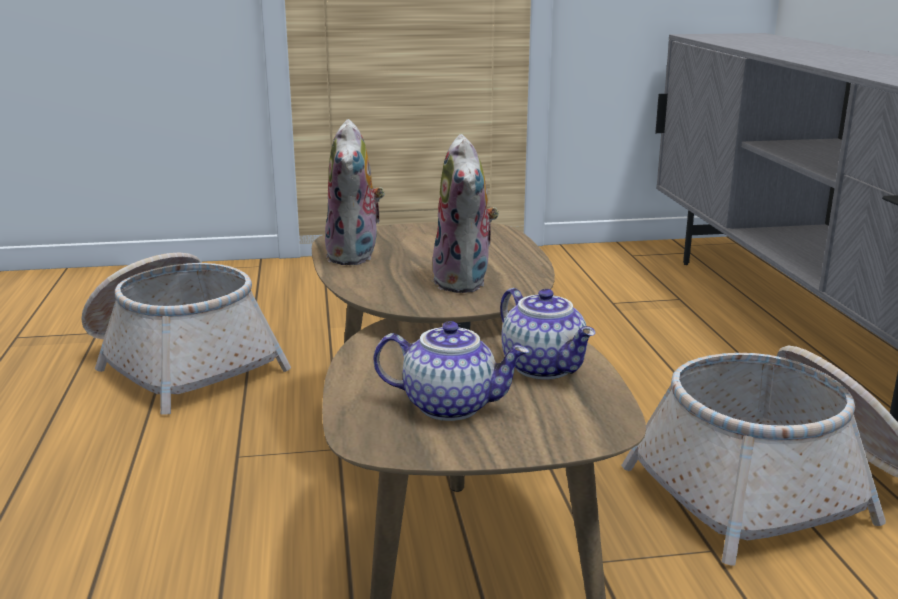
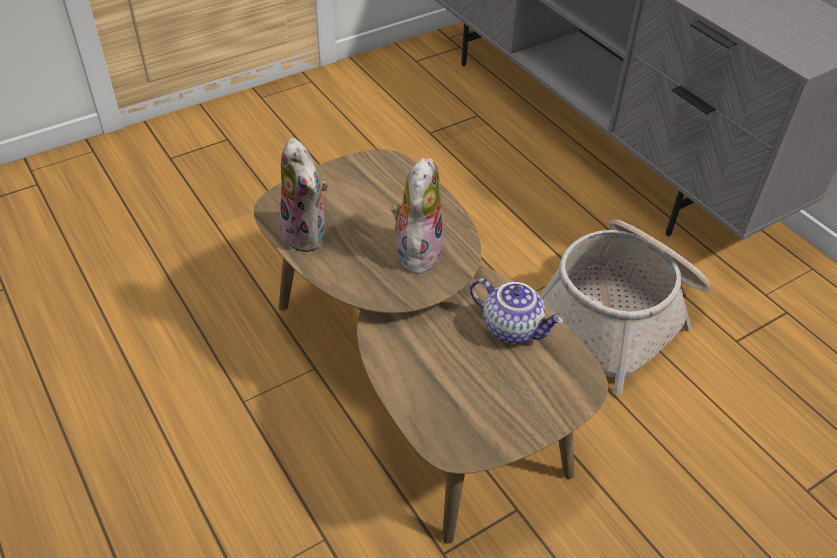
camera: 25 degrees left, 25 degrees up
(181, 362) = (116, 307): basket -> none
(451, 405) = (478, 392): teapot -> none
(465, 282) = (417, 251): plush toy -> plush toy turned 135 degrees counterclockwise

